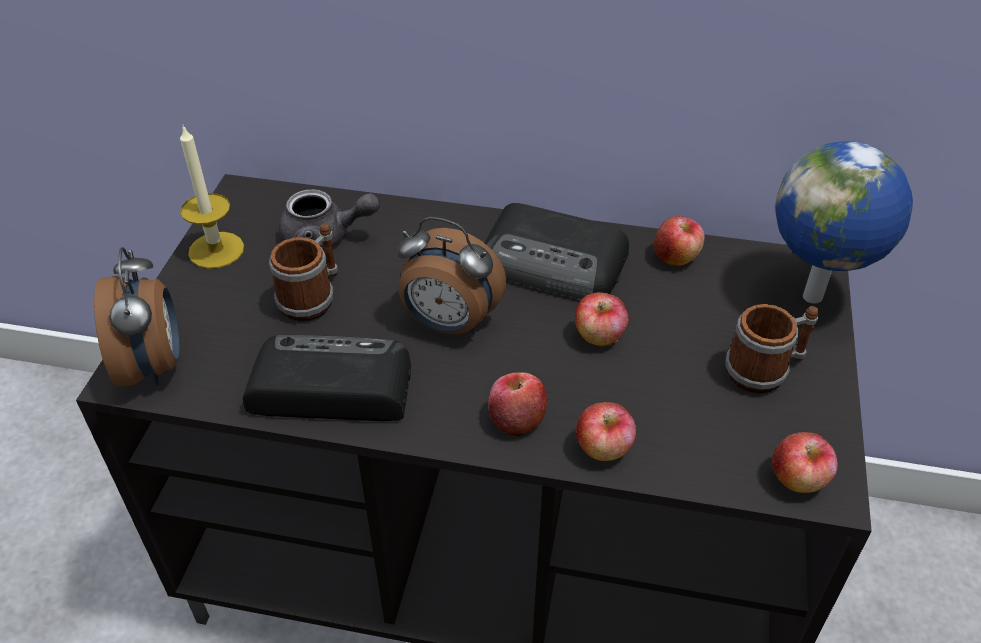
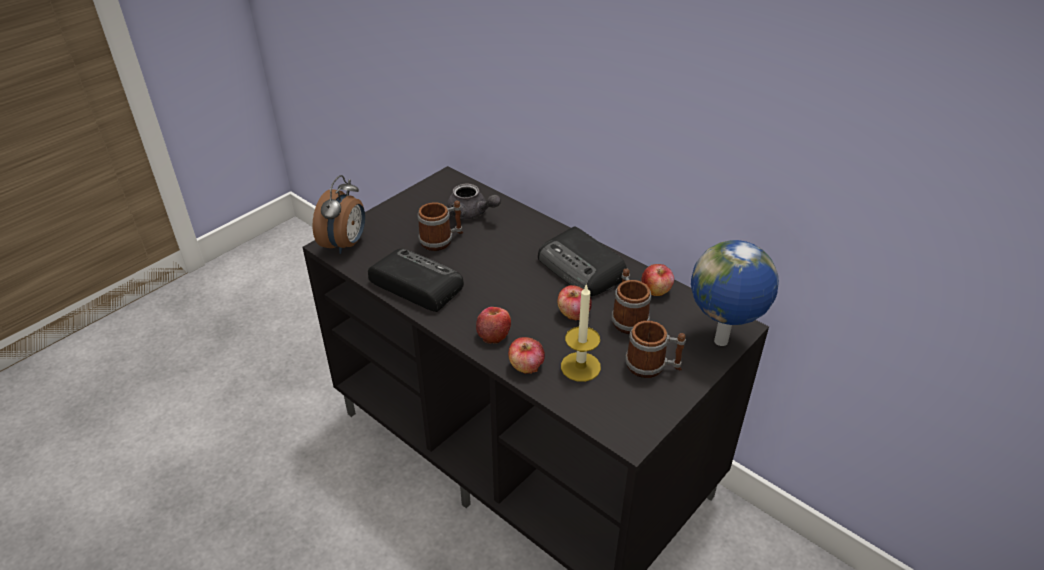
camera: 30 degrees right, 5 degrees down
(216, 250) = (414, 202): candle -> candle (580, 366)
(449, 324) = (498, 278): alarm clock -> none
(674, 312) = (627, 318): none -> mug
(798, 478) = (619, 425): apple -> none

